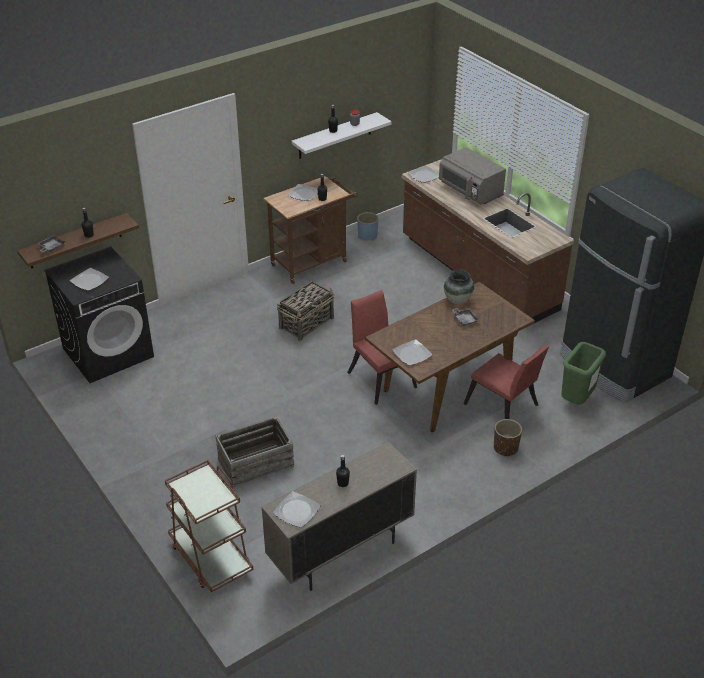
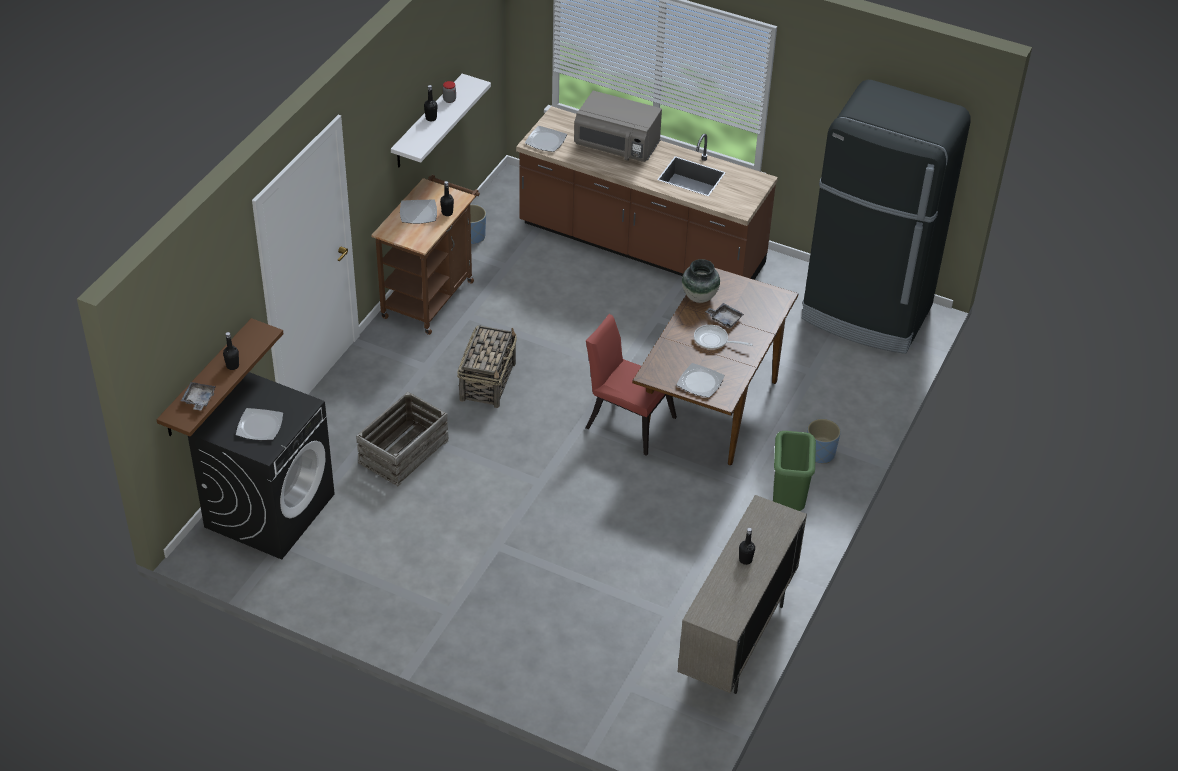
camera: 30 degrees left, 5 degrees up
(210, 557) = (602, 705): brown cart -> none
(256, 463) = (566, 578): crate -> crate (404, 452)
(297, 511) = (723, 610): plate -> none
(445, 331) = (714, 341): none -> frying pan
(504, 408) = (786, 406): red chair -> none
(505, 448) = (820, 453): brown planter -> blue planter
(577, 400) = (855, 369): green trash can -> green trash can (788, 504)

